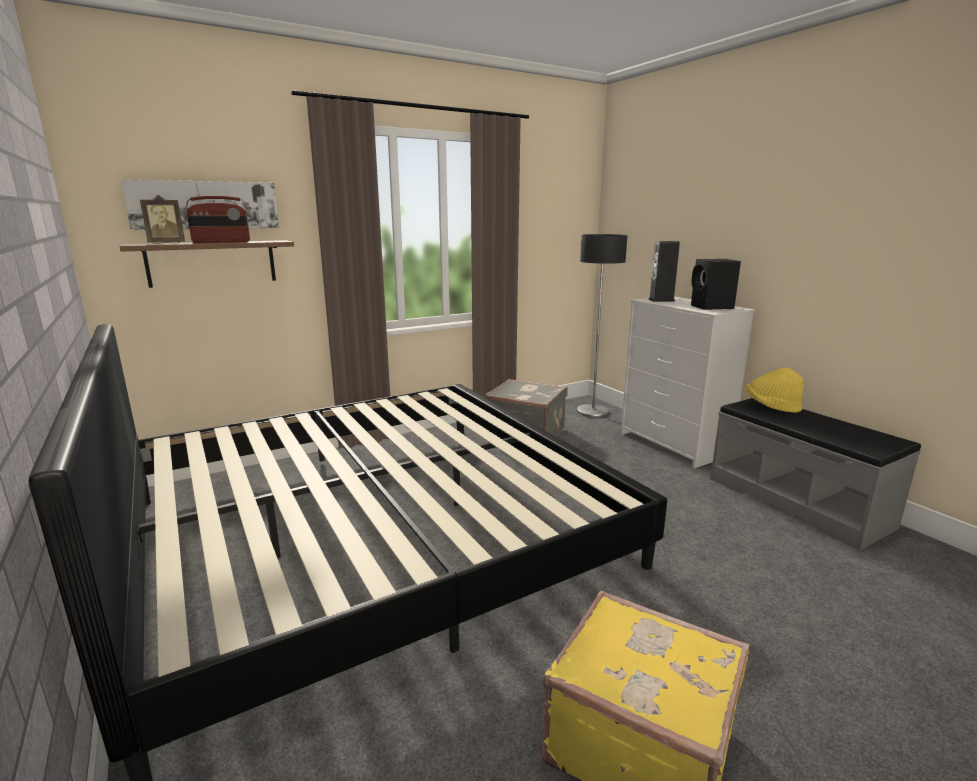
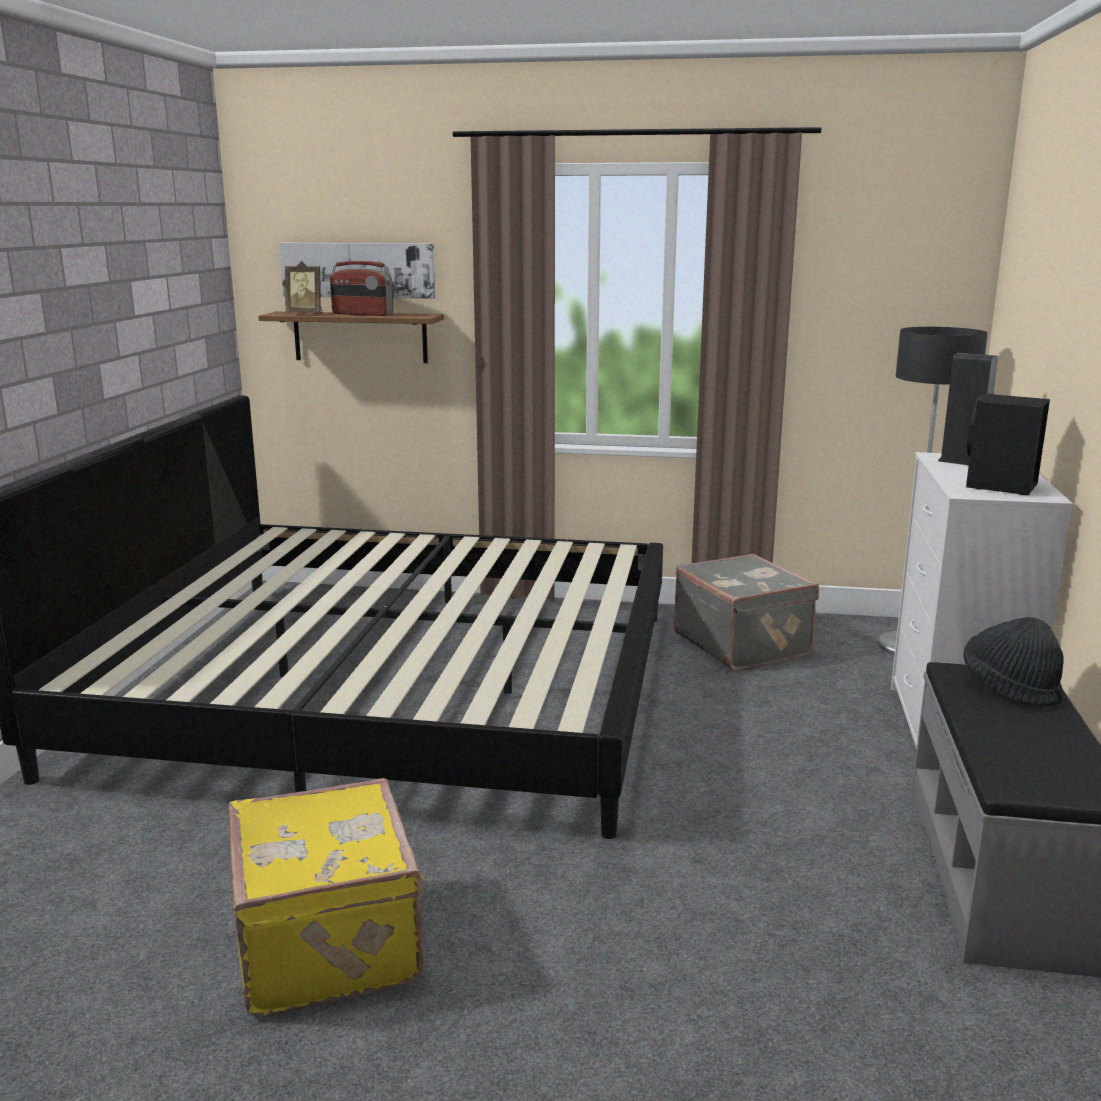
camera: 40 degrees right, 0 degrees up
(771, 407) = (1010, 687): yellow hat -> black hat

